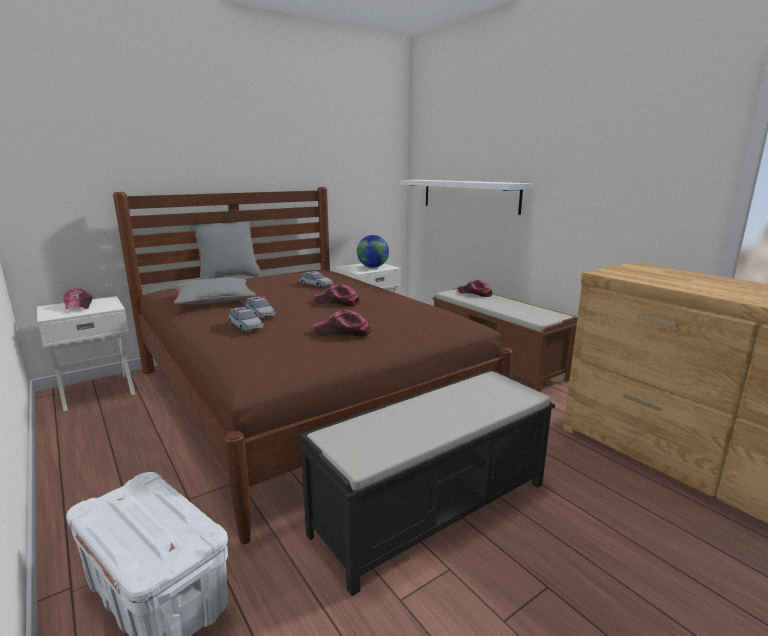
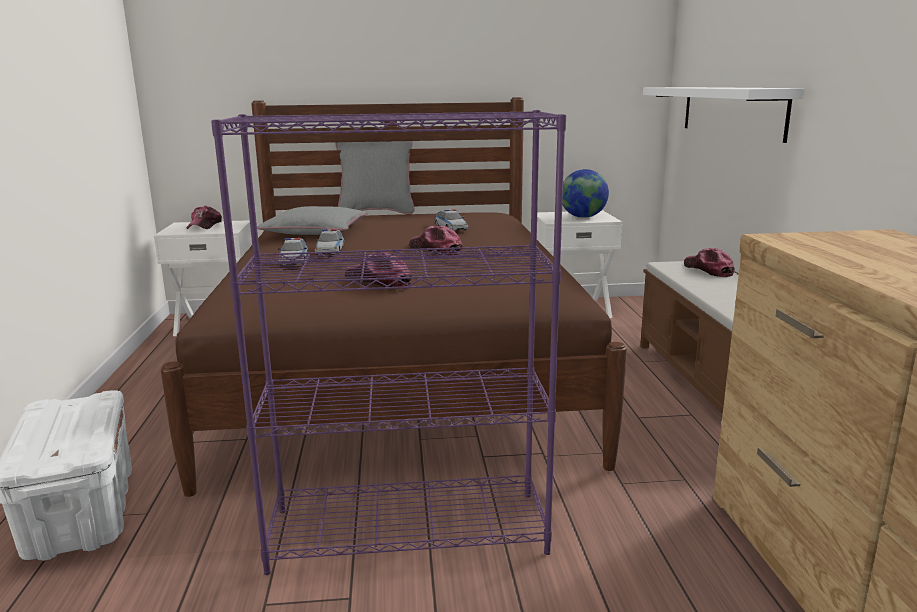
camera: 30 degrees right, 0 degrees up
(434, 507) = (410, 530): black bench -> purple bookcase

